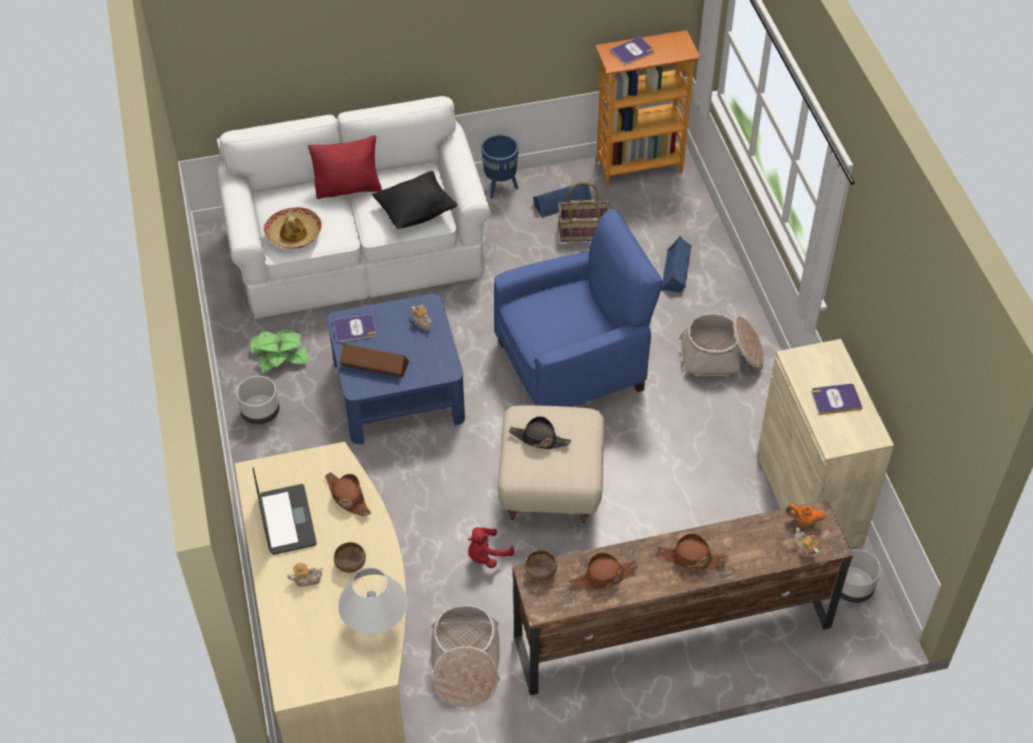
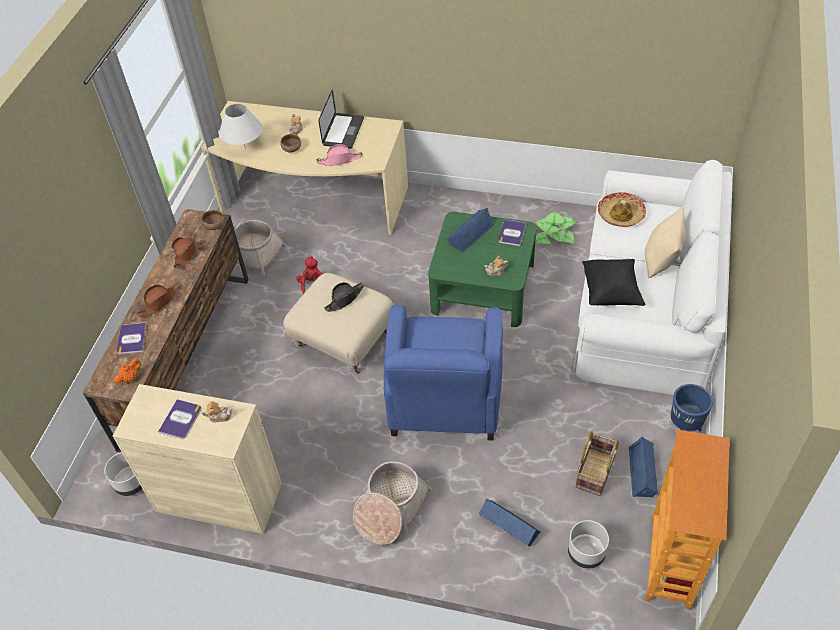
camera: 120 degrees right, 0 degrees up
(260, 413) = (505, 212): grey planter -> grey planter (586, 552)
(287, 520) = (343, 131): laptop -> laptop turned 90 degrees counterclockwise
(347, 497) = (340, 160): brown hat -> pink hat
(348, 188) = (661, 260): red pillow -> beige pillow
(374, 366) = (470, 233): brown speaker -> blue speaker
(399, 389) = (483, 287): blue coffee table -> green coffee table
(632, 51) = (704, 467): book -> book (132, 338)
(804, 549) = (111, 367): teapot -> teapot (219, 416)

